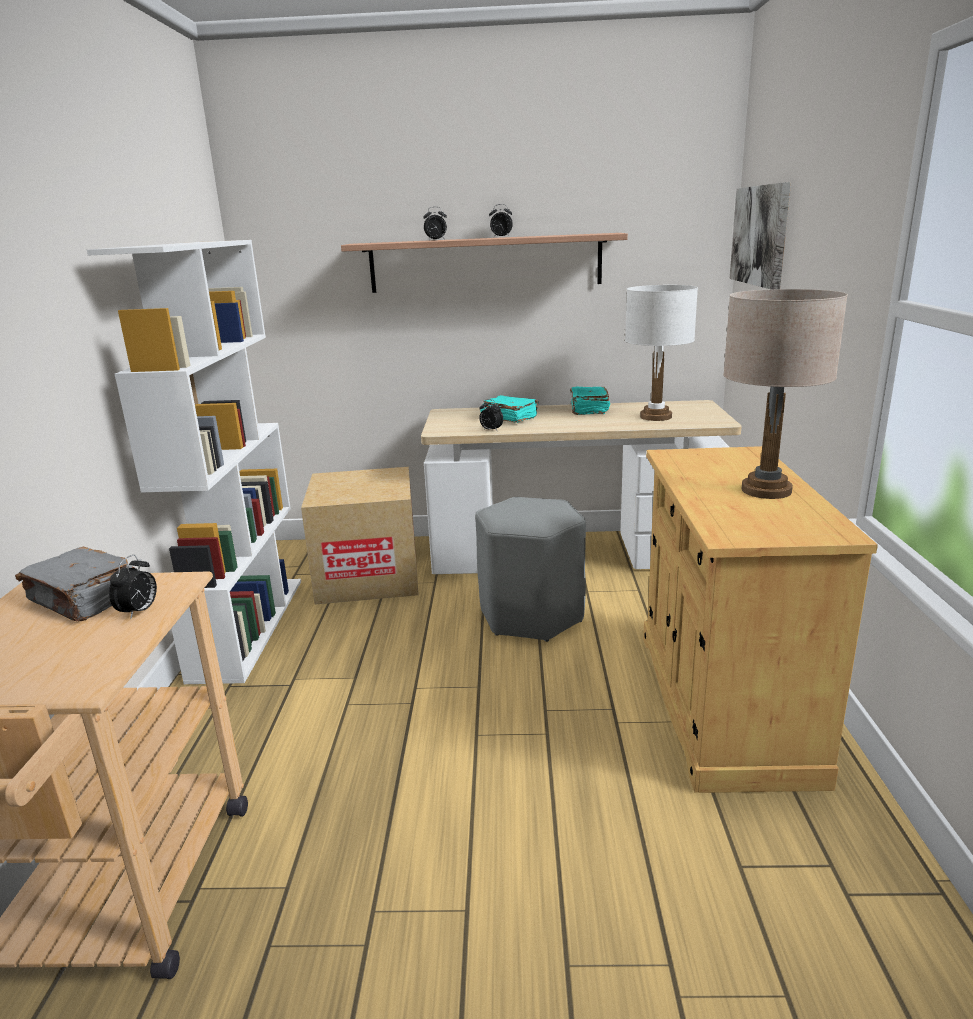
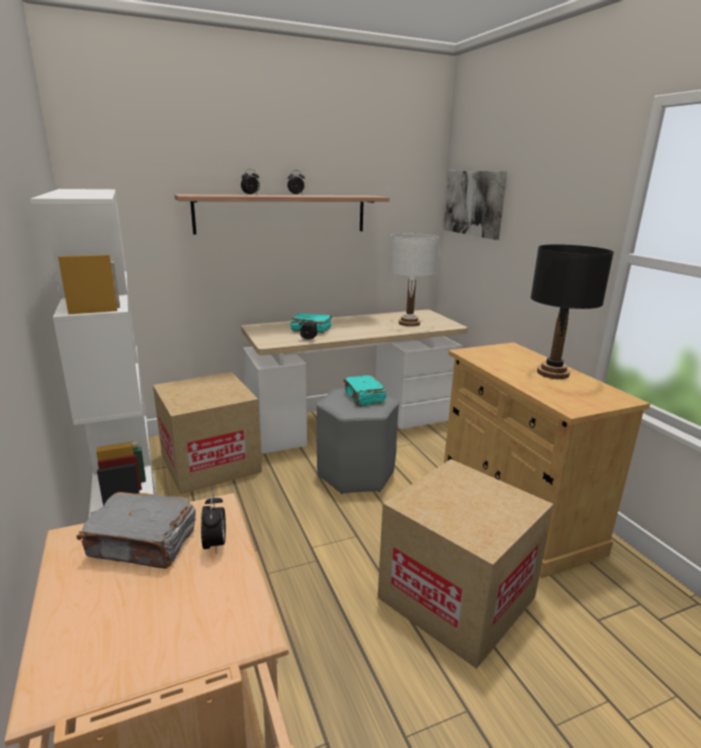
camera: 25 degrees left, 0 degrees up
(552, 785) = (456, 597): none -> cardboard box
(588, 409) = (359, 320): turquoise book -> turquoise book (364, 398)
(766, 490) = (553, 373): beige table lamp -> black table lamp

